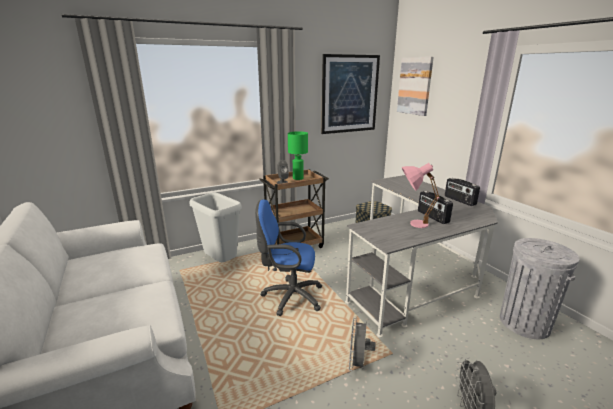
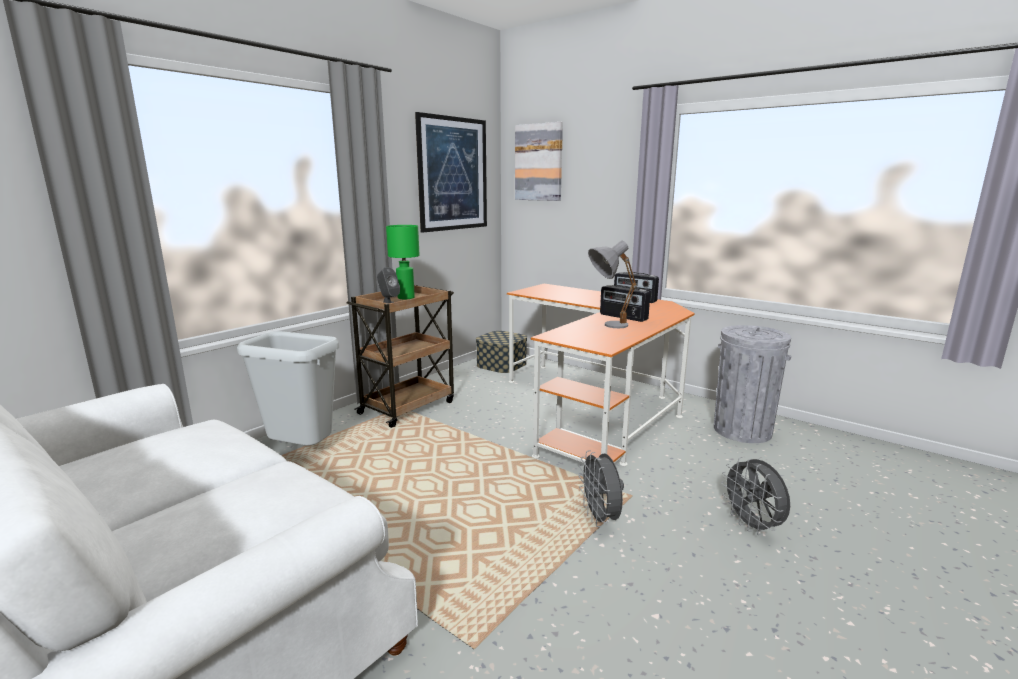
camera: 25 degrees left, 5 degrees down
(289, 297) = (449, 469): blue office chair -> none
(412, 223) = (607, 325): pink table lamp -> grey table lamp
(414, 275) = (595, 410): grey desk -> orange desk

